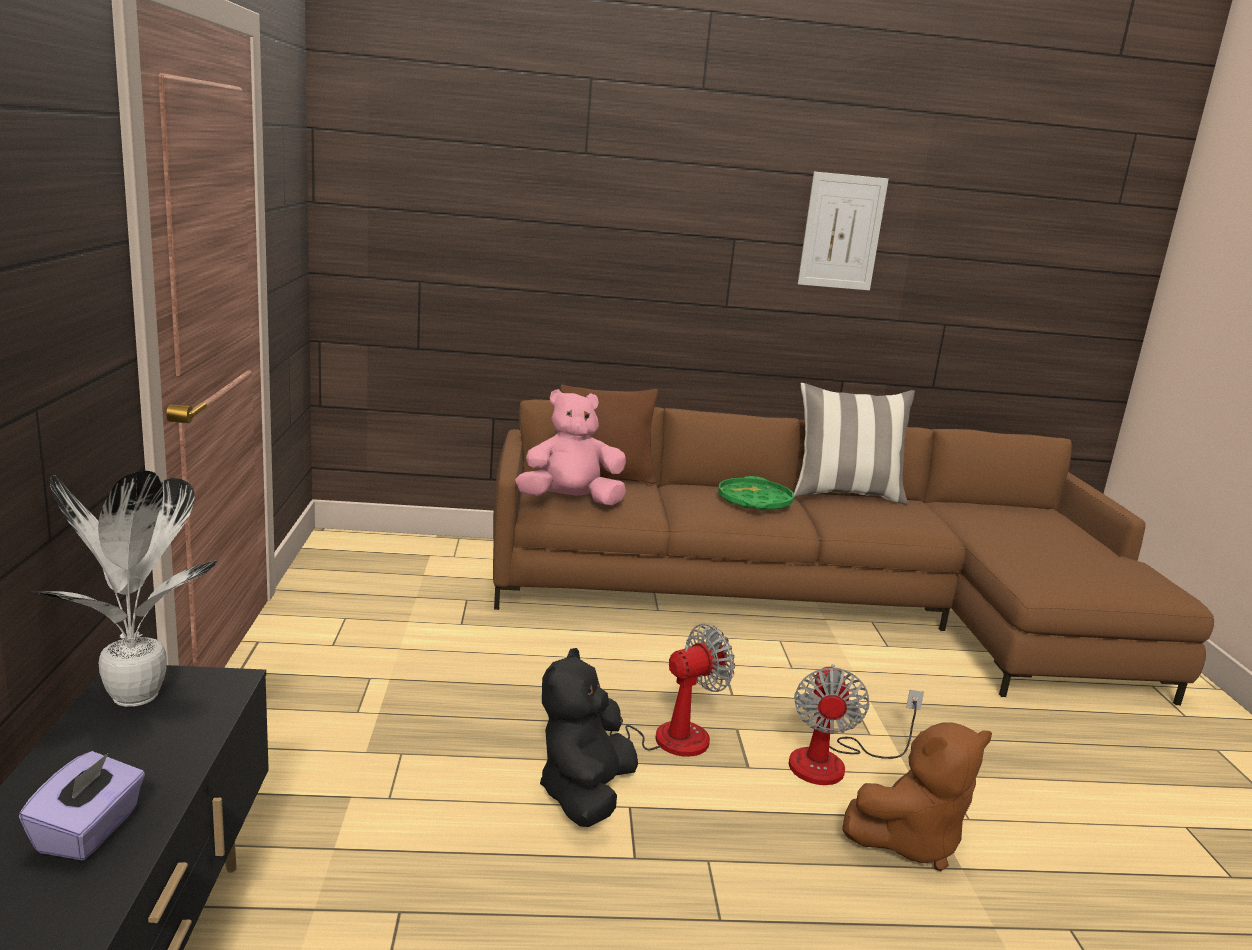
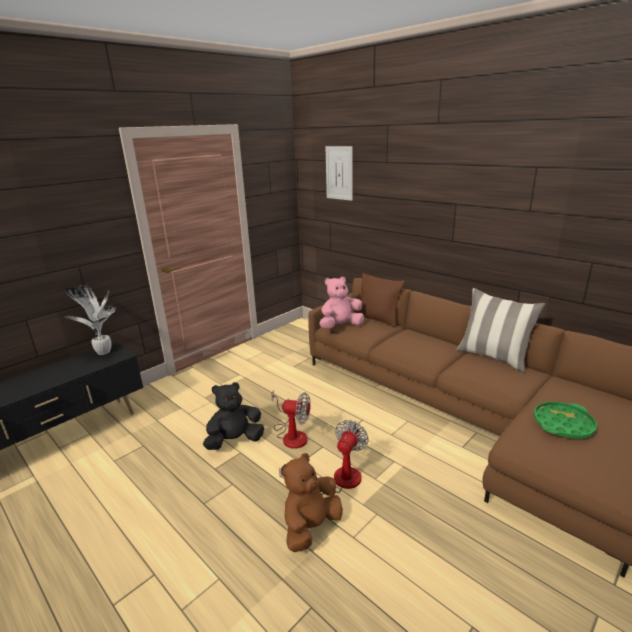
camera: 50 degrees right, 5 degrees up
(89, 831) = (43, 380): purple tissue box -> none
(570, 501) = (340, 326): pink plush toy -> pink plush toy turned 60 degrees counterclockwise
(754, 501) = (425, 347): green tray -> green tray (563, 424)
(833, 762) = (336, 480): fan -> fan turned 150 degrees clockwise
(842, 232) = (516, 200): picture -> picture (339, 173)
(909, 841) = (311, 526): brown plush toy -> brown plush toy turned 105 degrees clockwise

